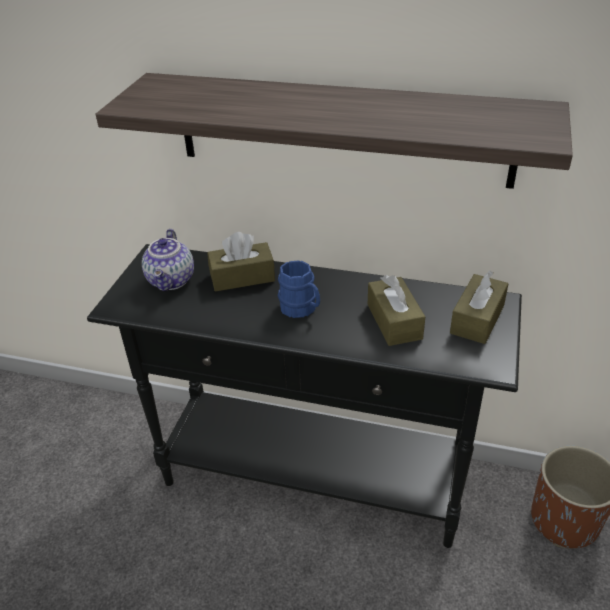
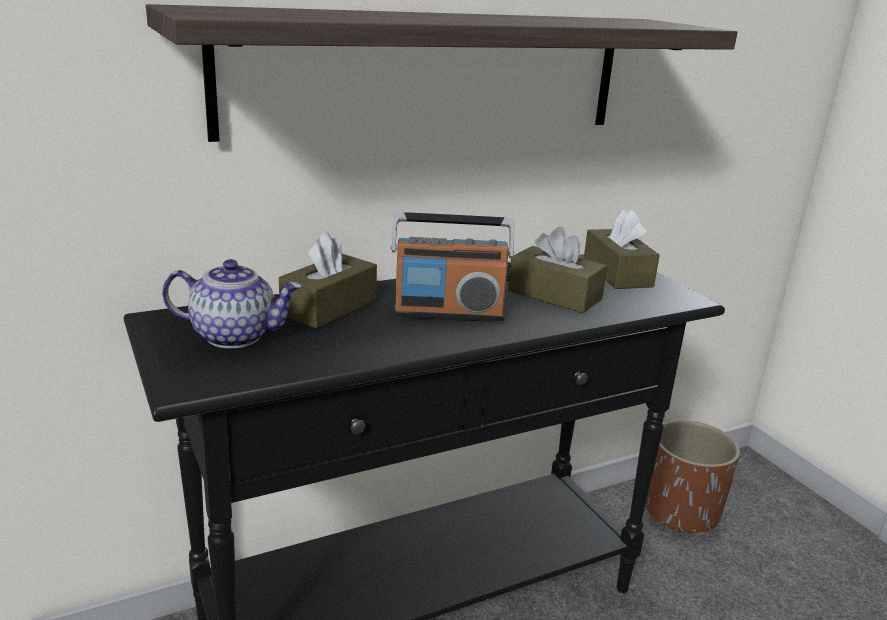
camera: 45 degrees left, 15 degrees down
(172, 280) = (235, 335): teapot -> teapot turned 45 degrees counterclockwise
(301, 309) = (448, 313): blue mug -> radio

